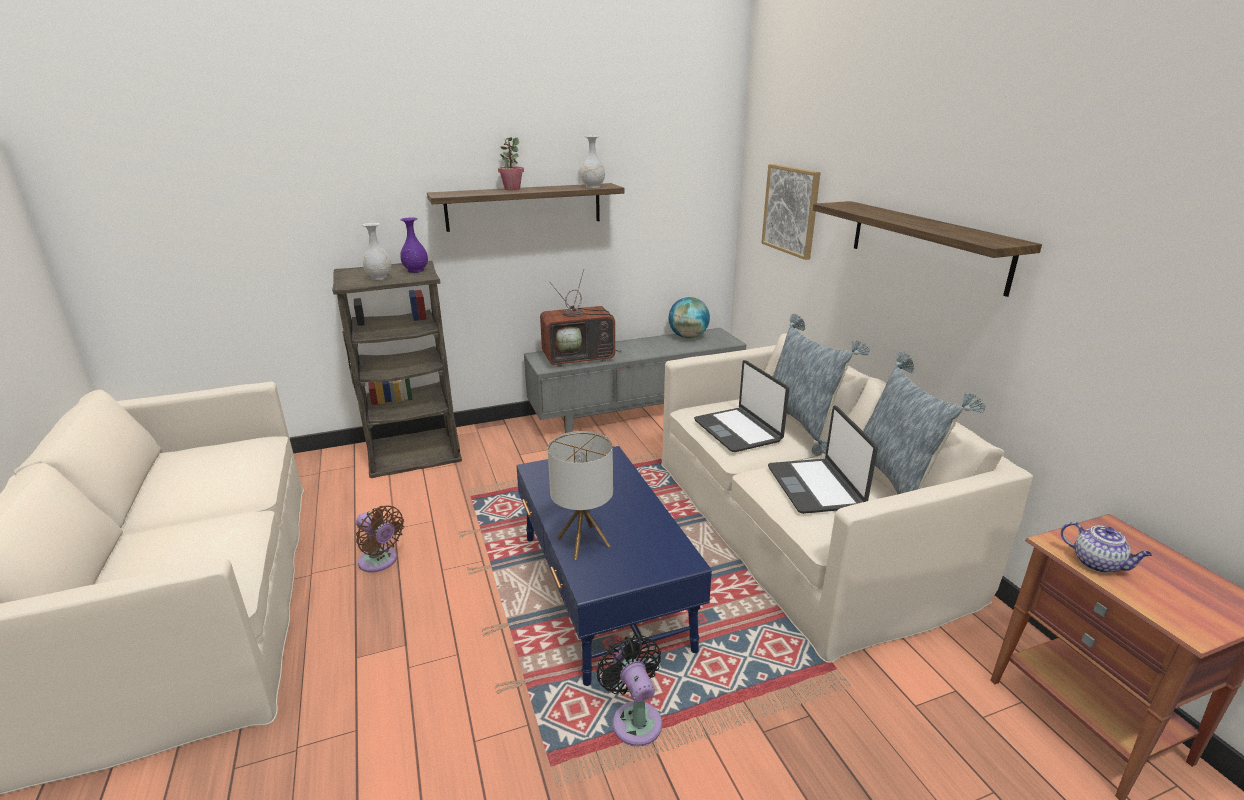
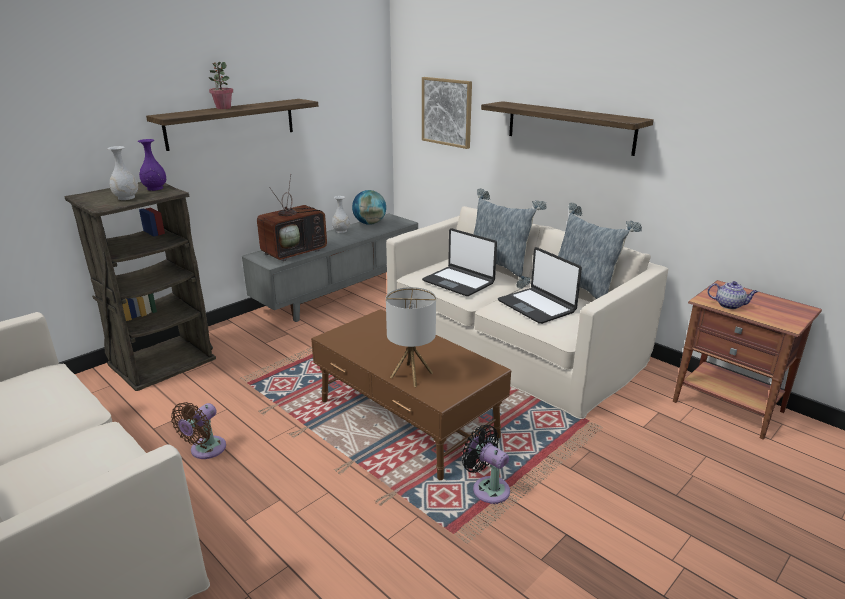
camera: 25 degrees left, 0 degrees up
(380, 562) = (205, 450): brown fan -> brown fan turned 105 degrees clockwise
(592, 187) = (291, 102): white vase -> white vase (341, 231)
(604, 590) = (408, 419): blue coffee table -> brown coffee table

